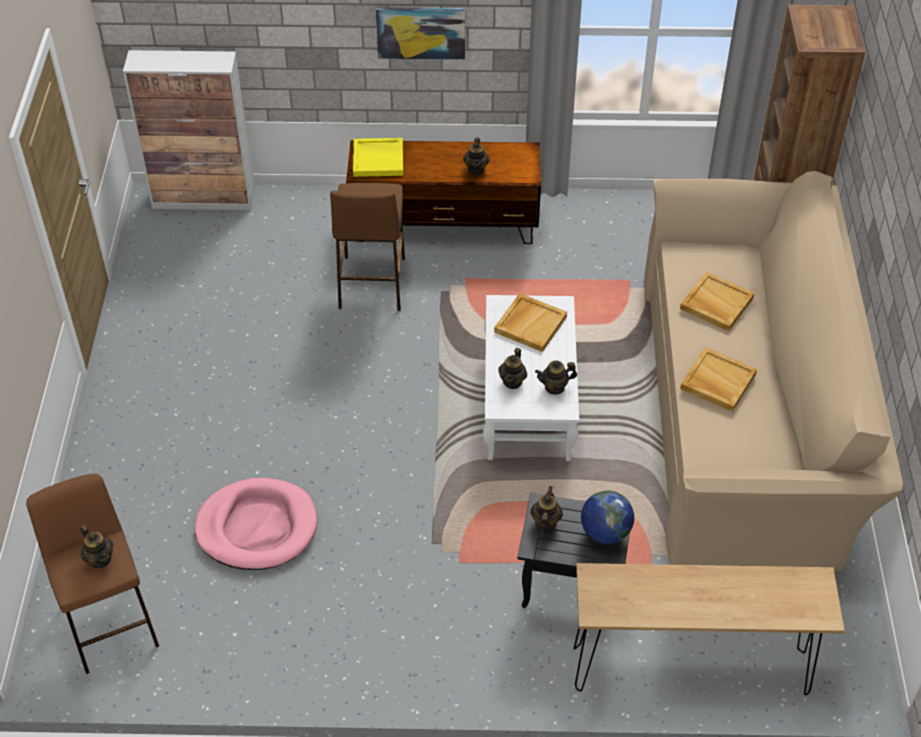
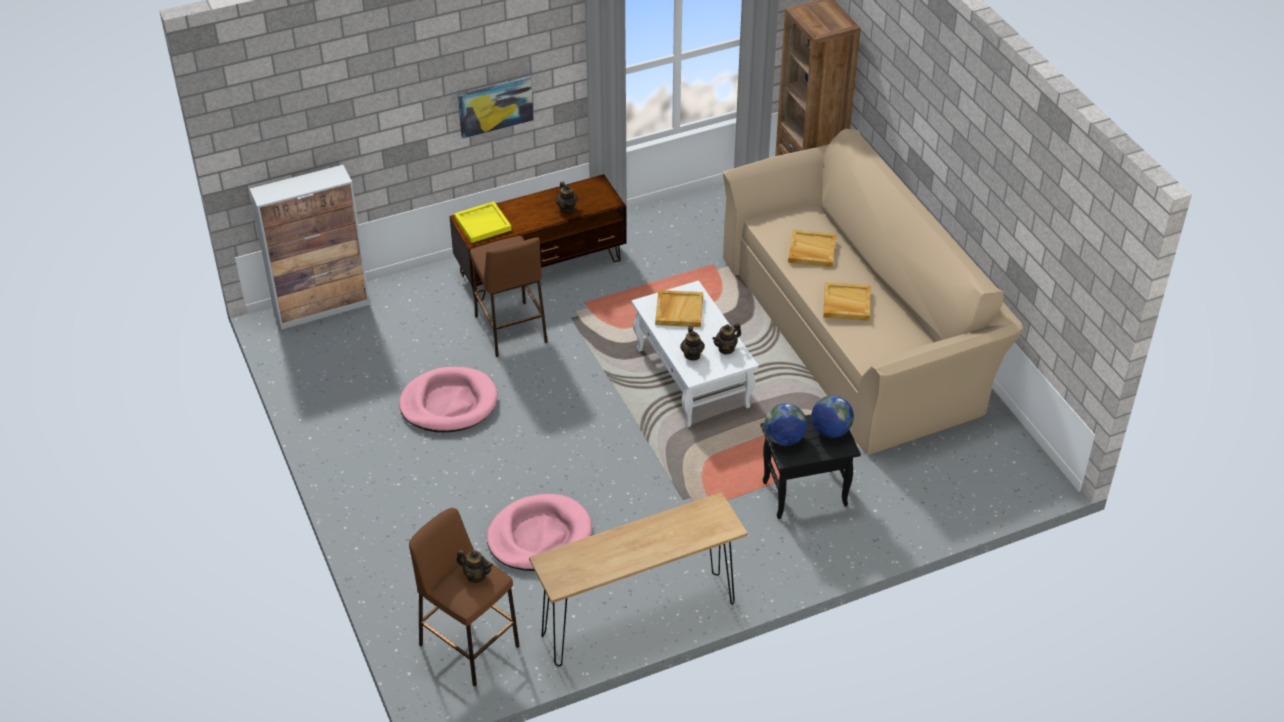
camera: 25 degrees left, 5 degrees down
(260, 343) = (449, 403): none -> pink dog bed
(545, 522) = (784, 439): teapot -> globe
(690, 671) = (921, 517): brown console table -> brown console table (639, 619)

